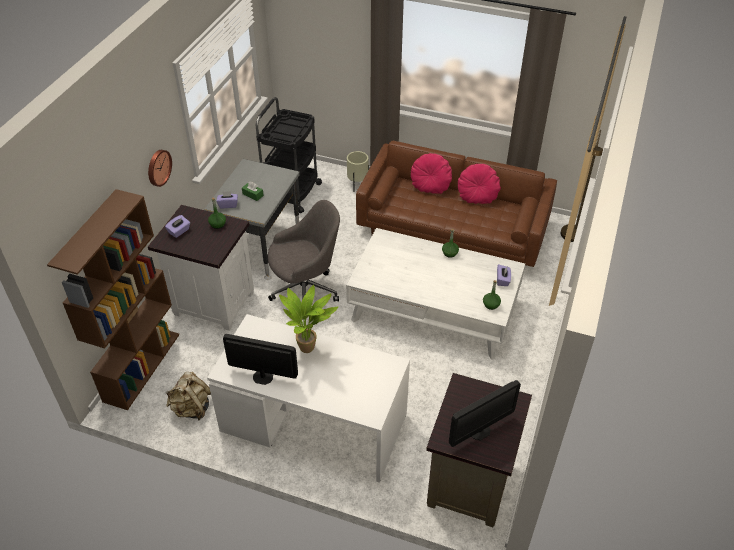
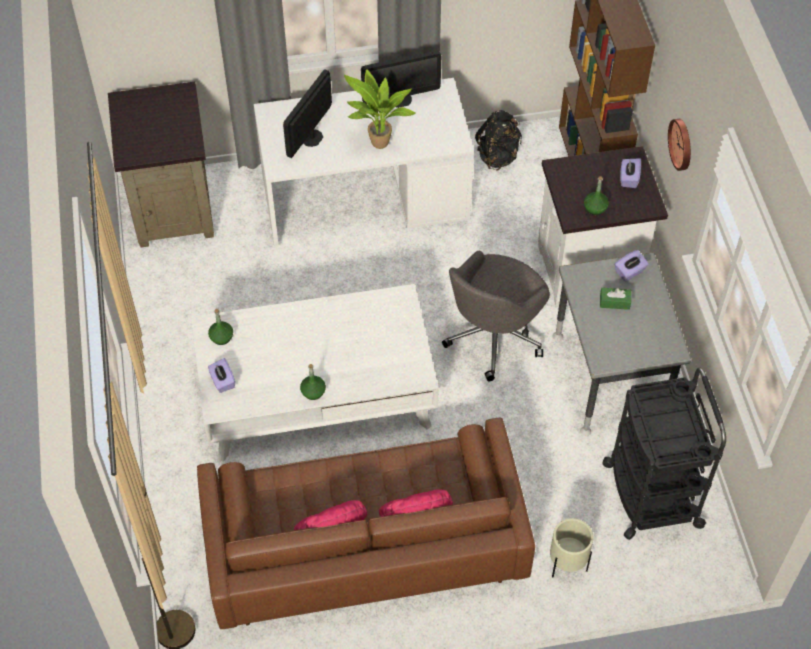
camera: 150 degrees right, 10 degrees up
(192, 408) = (498, 156): beige backpack -> black backpack
(479, 431) = (152, 113): monitor -> monitor (312, 138)

